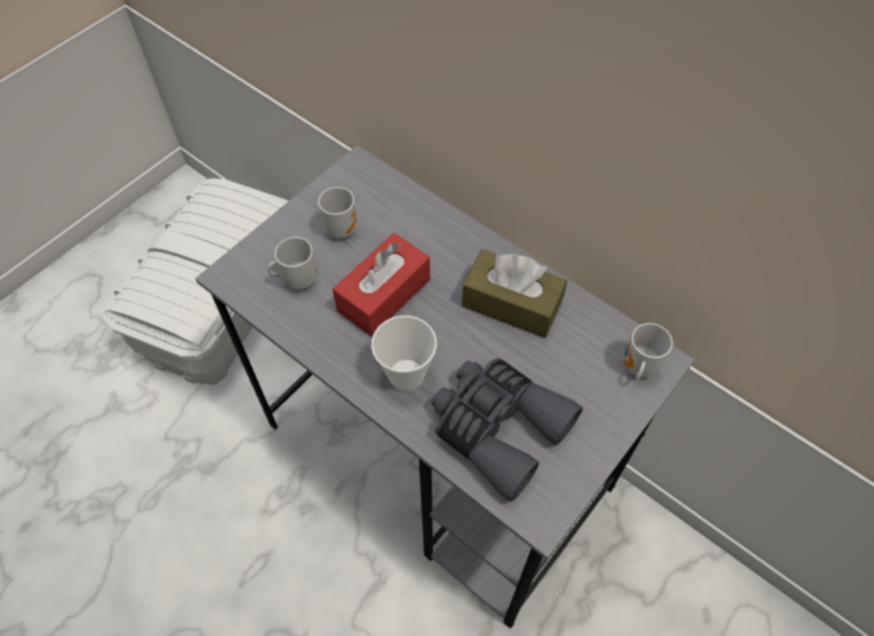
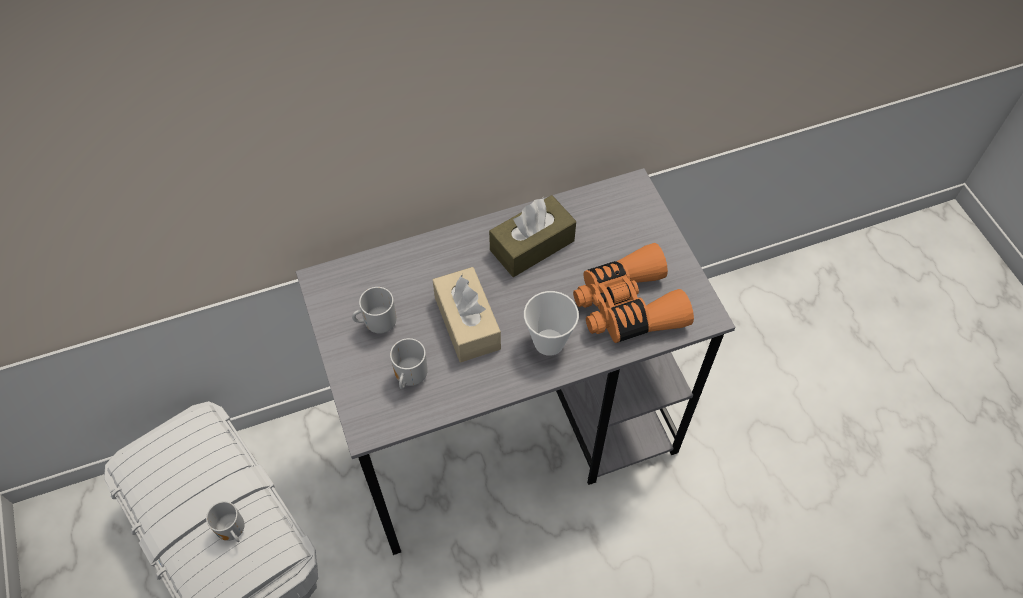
camera: 60 degrees left, 0 degrees up
(384, 295) = (467, 323): red tissue box -> beige tissue box
(497, 427) = (627, 306): grey binoculars -> orange binoculars
(637, 367) = (631, 202): mug -> mug (231, 532)

